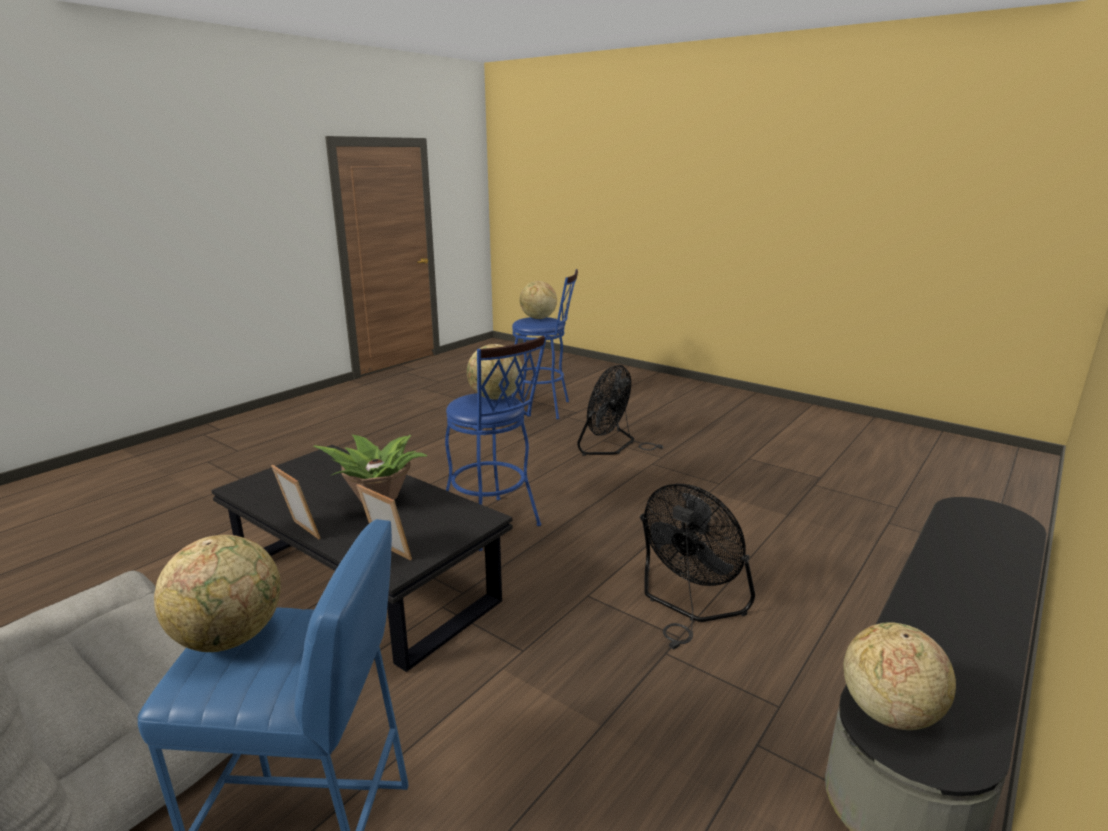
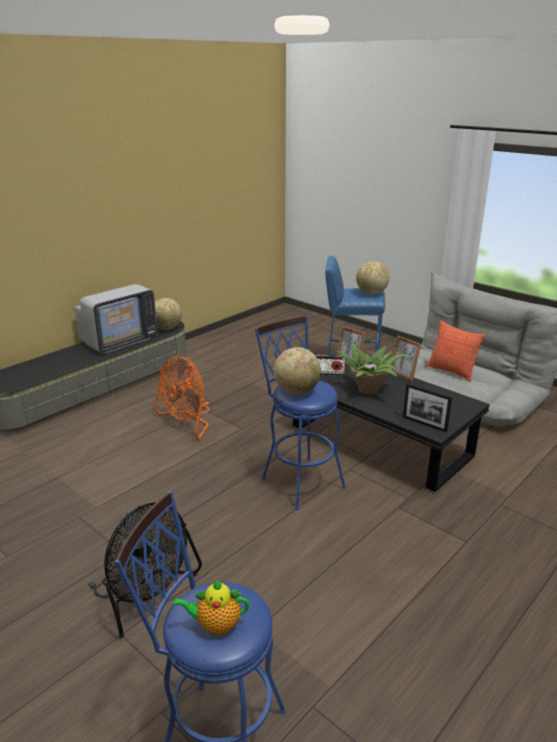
camera: 175 degrees left, 5 degrees up
(124, 661) = (451, 372): none -> orange pillow
(333, 461) = (424, 424): none -> picture frame
(437, 530) = (327, 373): none -> radio
(538, 318) = (215, 625): globe -> teapot
(684, 603) = (188, 421): black fan -> orange fan
(949, 642) = (119, 340): none -> television

